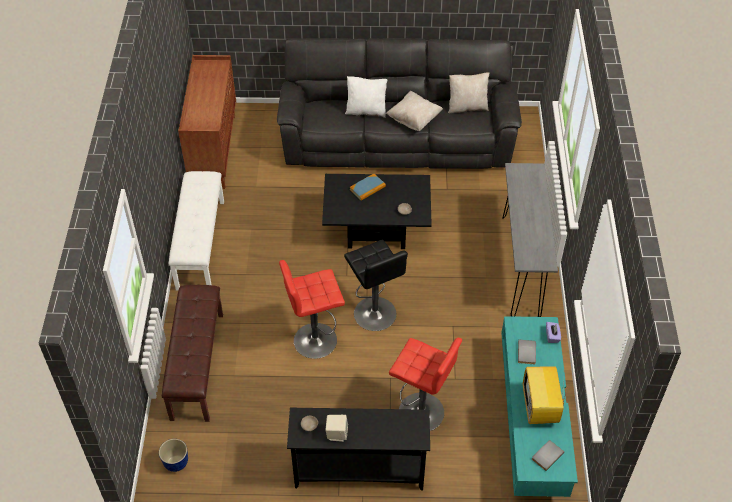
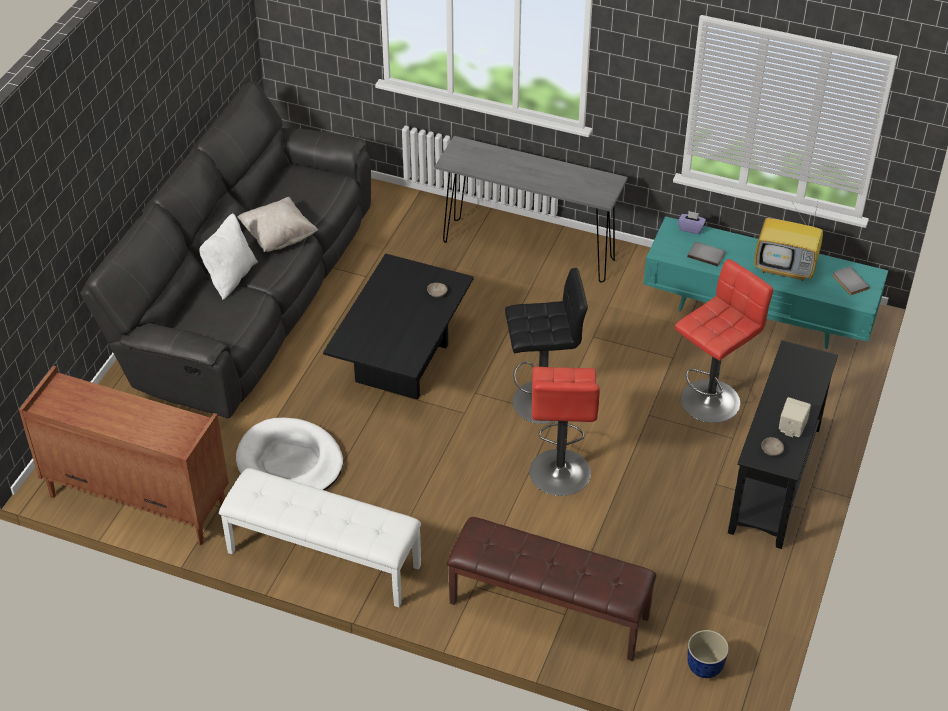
camera: 70 degrees left, 5 degrees down
(269, 205) = (290, 462): none -> white dog bed
(367, 188) = (376, 316): book -> none
(467, 107) = (286, 184): beige pillow -> none

